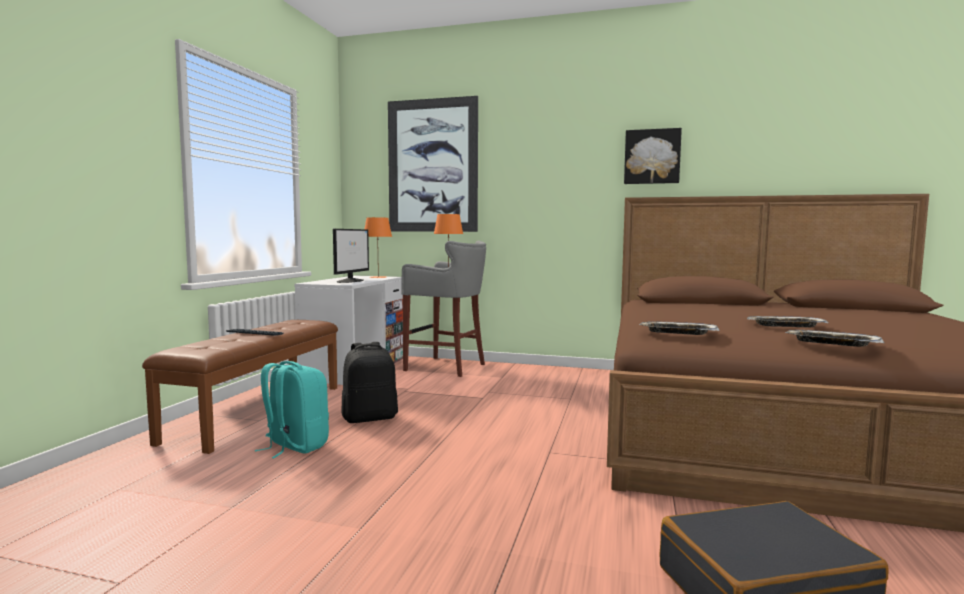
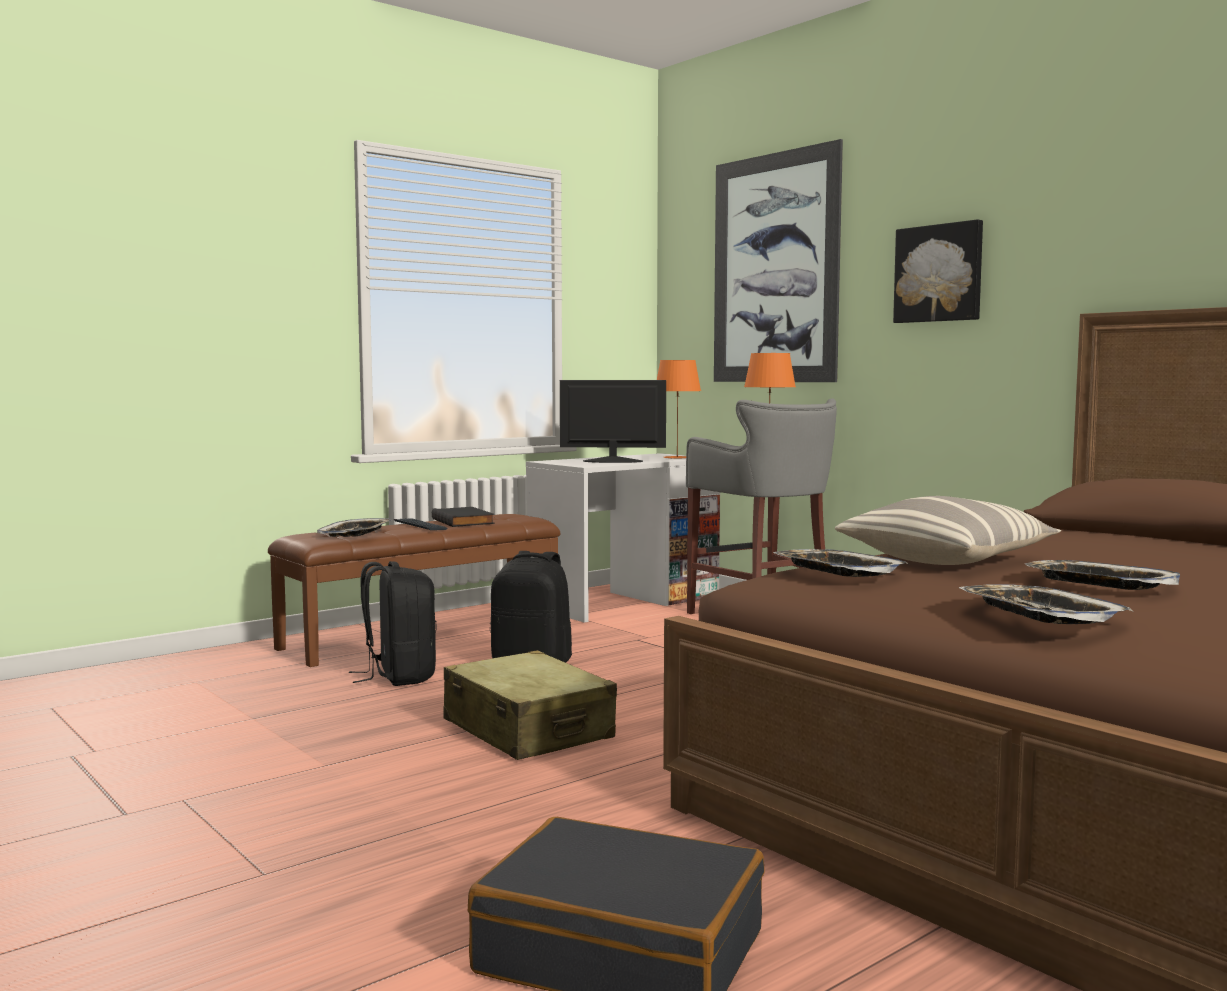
camera: 35 degrees right, 0 degrees up
(220, 343) = (356, 533): none -> tray
(278, 327) = (464, 521): none -> black book
(294, 446) = (398, 677): turquoise backpack -> black backpack
(351, 281) = (611, 461): monitor -> monitor turned 135 degrees counterclockwise
(449, 463) = (528, 730): none -> beige suitcase
(652, 157) = (1143, 226): picture -> picture (939, 273)
(687, 321) = (946, 559): none -> pillow

